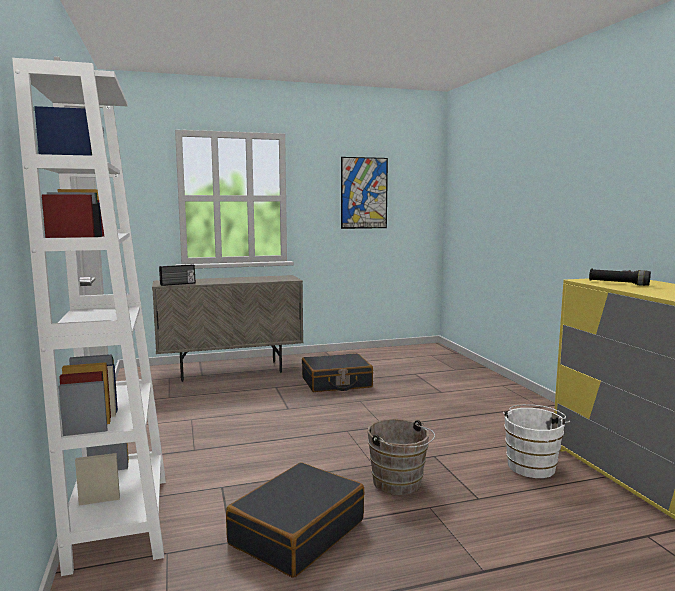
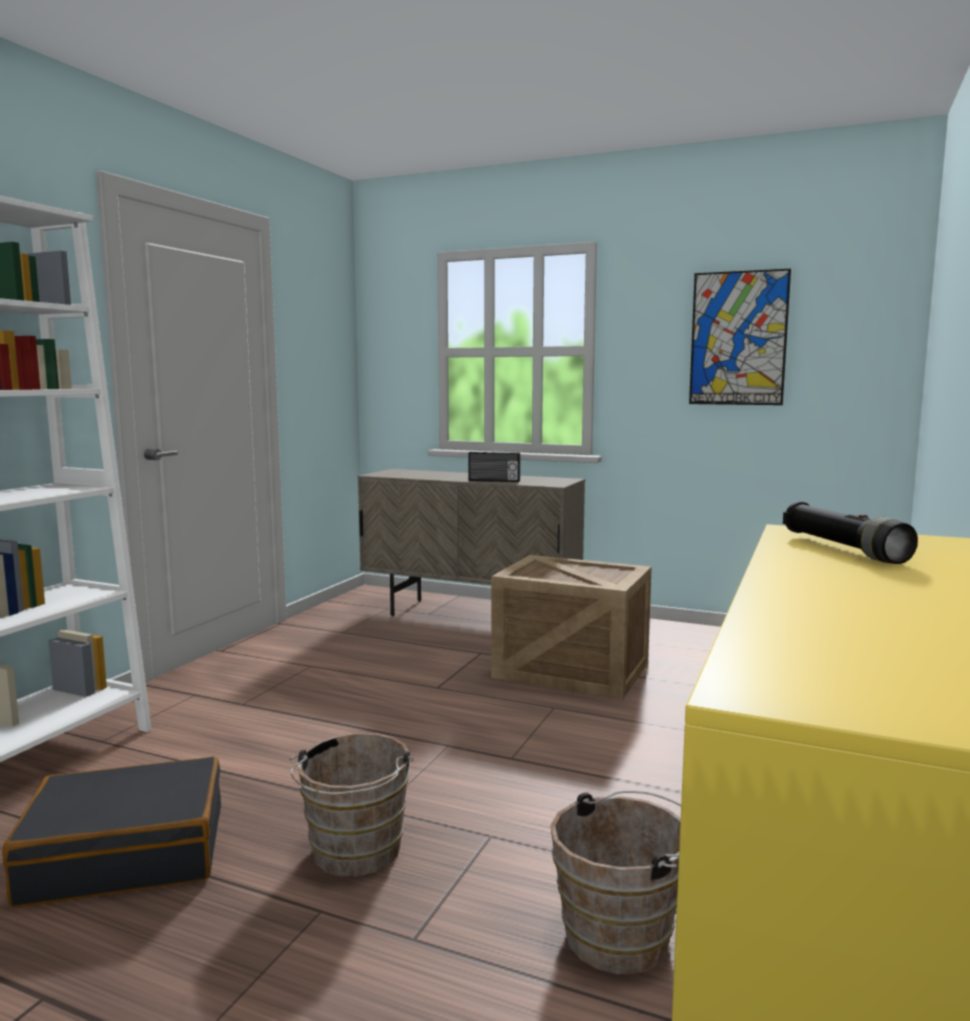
camera: 40 degrees right, 0 degrees up
(178, 284) = (394, 475): radio -> radio (494, 481)
(336, 383) = (574, 670): black suitcase -> crate
(532, 465) = (625, 935): white bucket -> brown bucket

